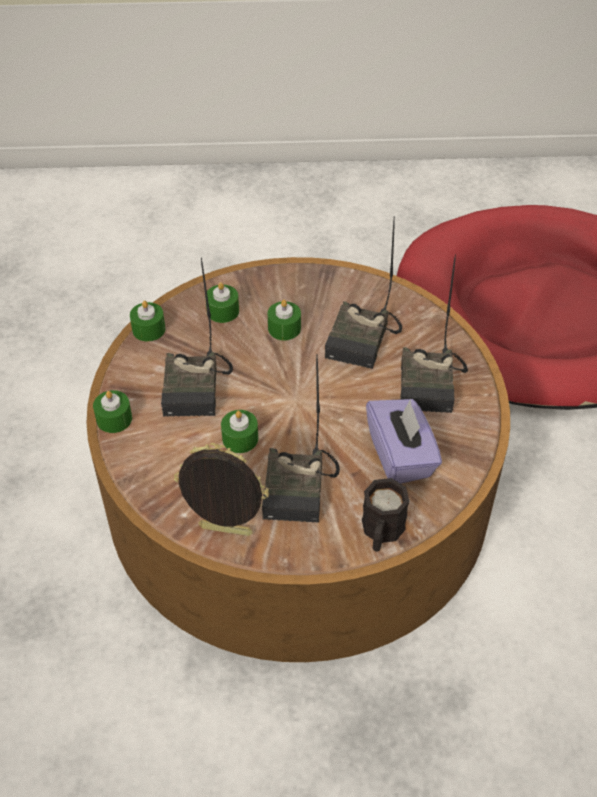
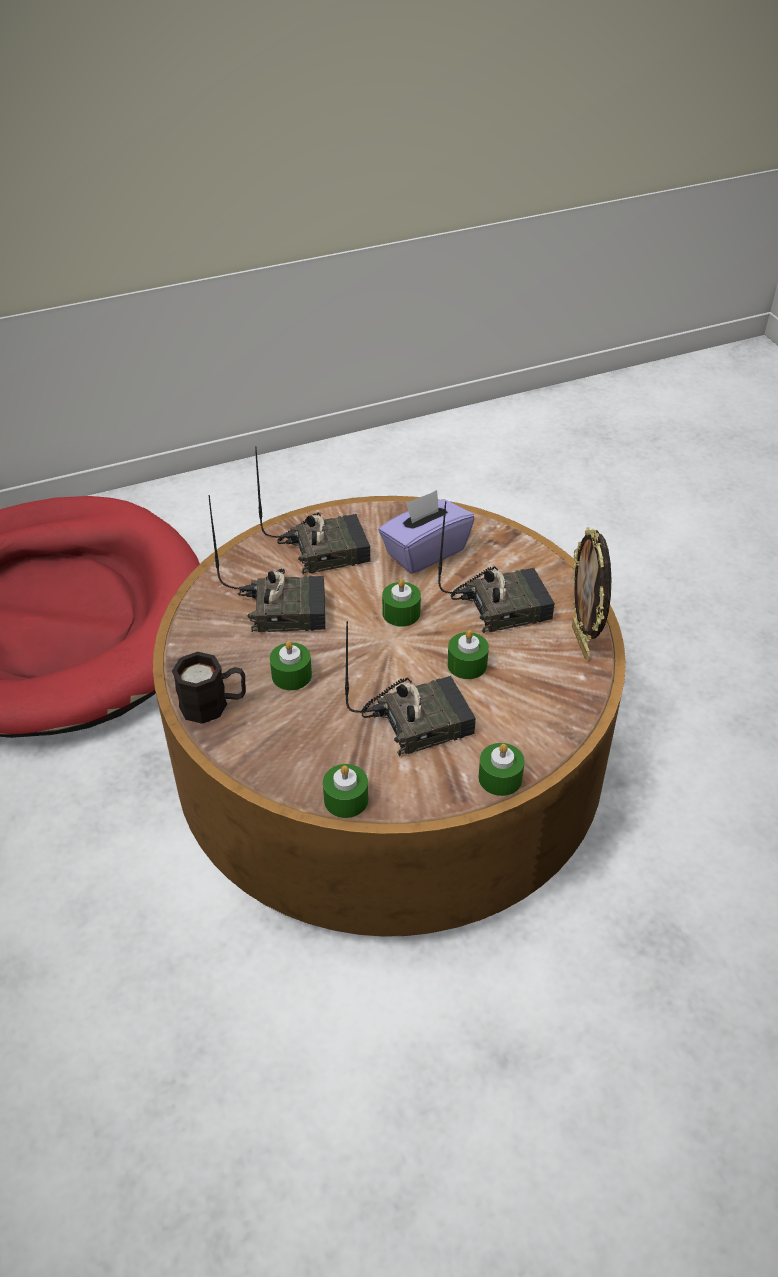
camera: 110 degrees left, 5 degrees down
(222, 311) = (285, 738): green candle -> green candle (401, 613)
(381, 533) = (516, 546): black mug -> black mug (214, 704)

